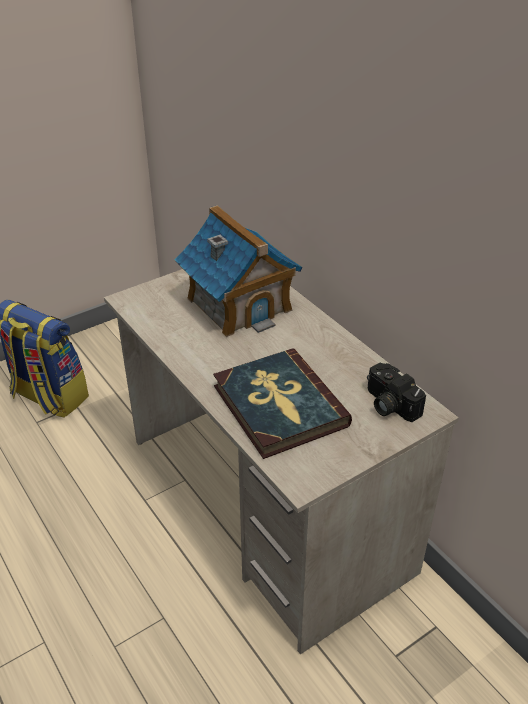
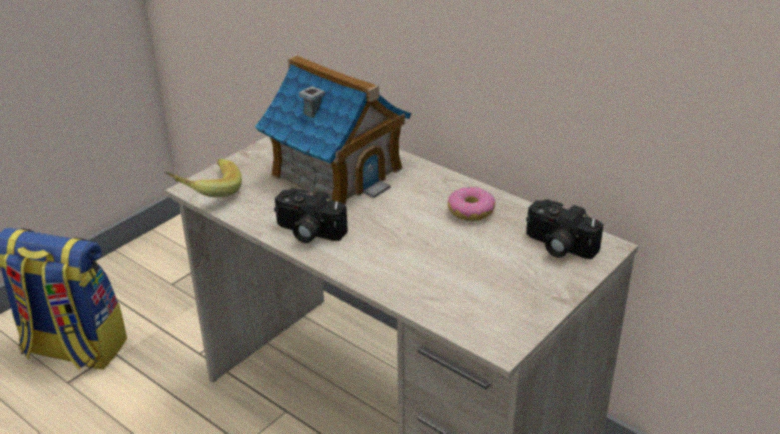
camera: 15 degrees left, 5 degrees down
(132, 304) = (206, 192): none -> banana
(193, 353) = (307, 232): none -> camera
(279, 406) = (435, 269): book -> none
(330, 359) = (470, 211): none -> donut

